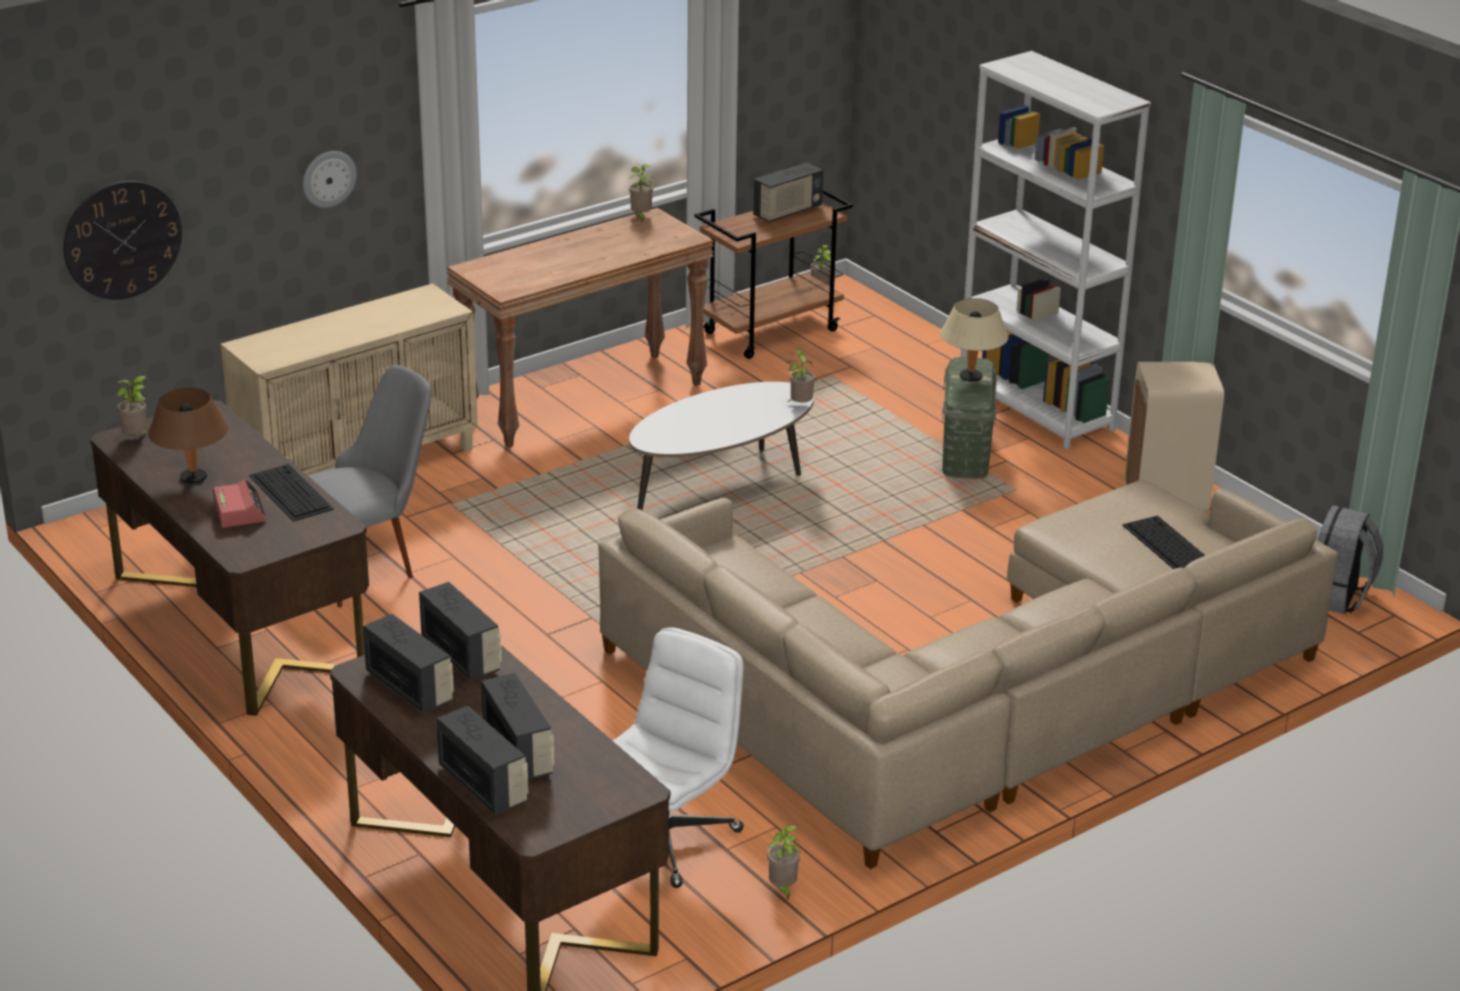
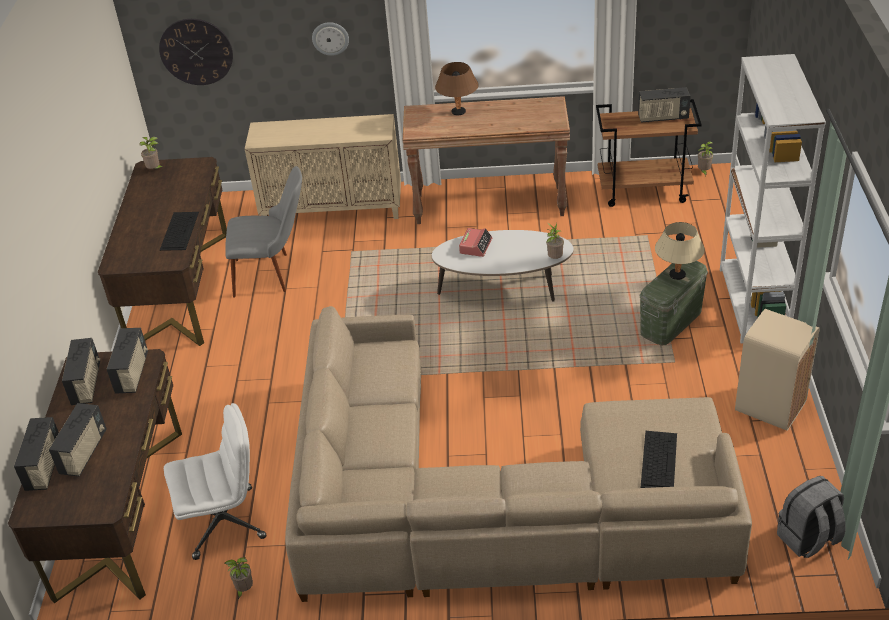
camera: 40 degrees right, 10 degrees up
(193, 478) = (149, 205): brown table lamp -> brown table lamp (458, 112)
(240, 512) = (144, 234): alarm clock -> alarm clock (475, 246)
(641, 217) = (546, 100): potted plant -> none

